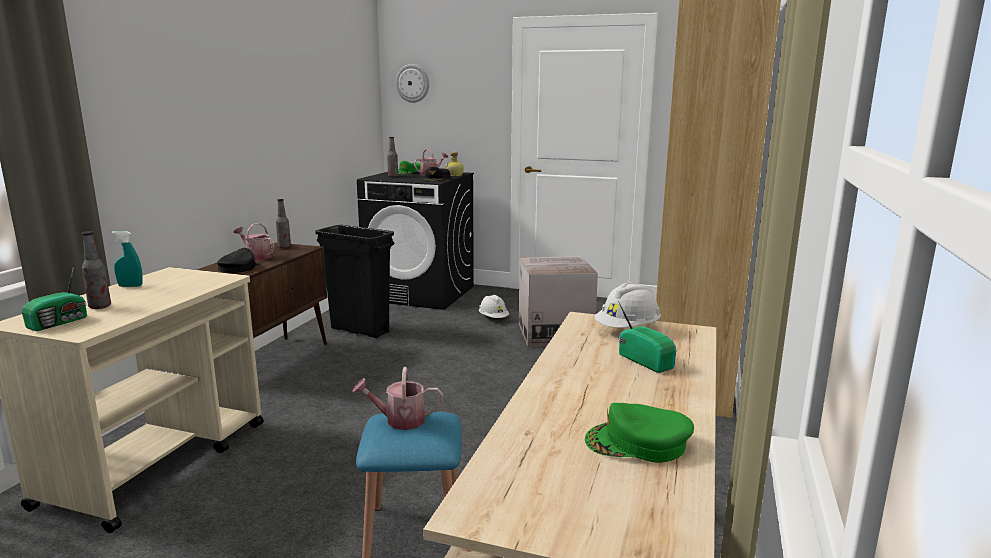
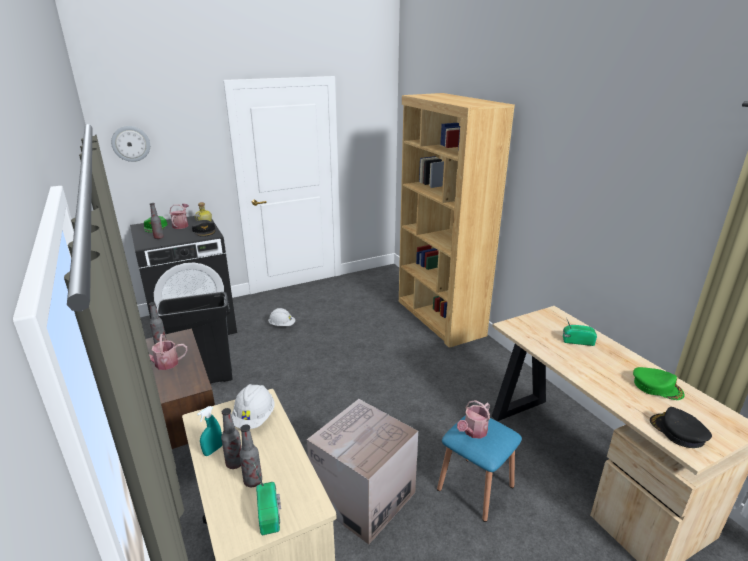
camera: 45 degrees left, 10 degrees up
(119, 296) = (235, 463): none -> bottle
(239, 268) = (181, 382): black cap -> black cap (677, 431)
(554, 333) = (336, 321): cardboard box -> cardboard box (363, 497)
(627, 330) = (535, 324): white hard hat -> white hard hat (254, 418)
(637, 443) = (657, 387): green cap -> green cap turned 105 degrees counterclockwise

